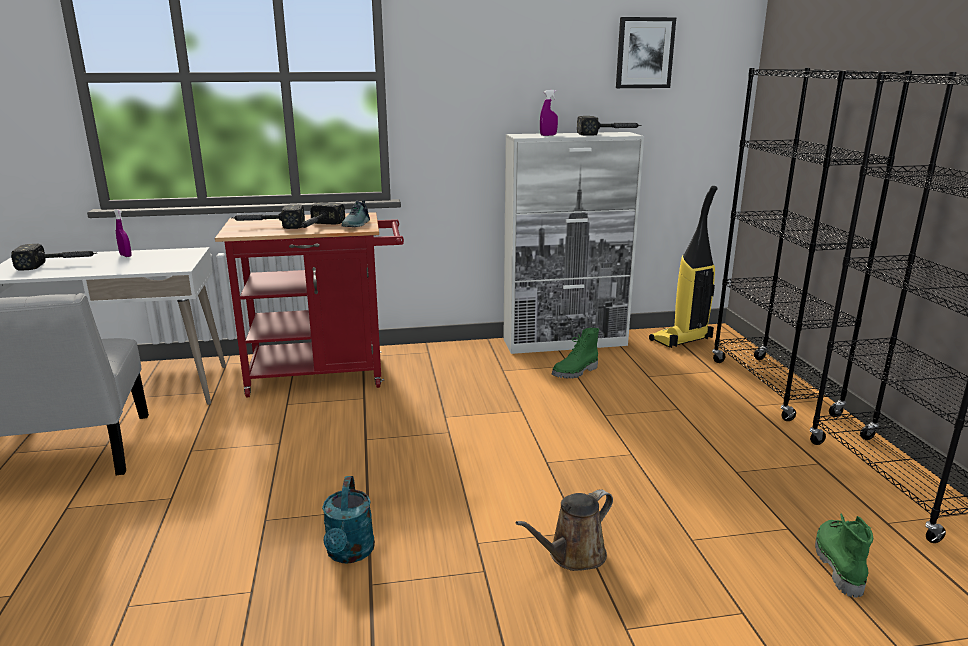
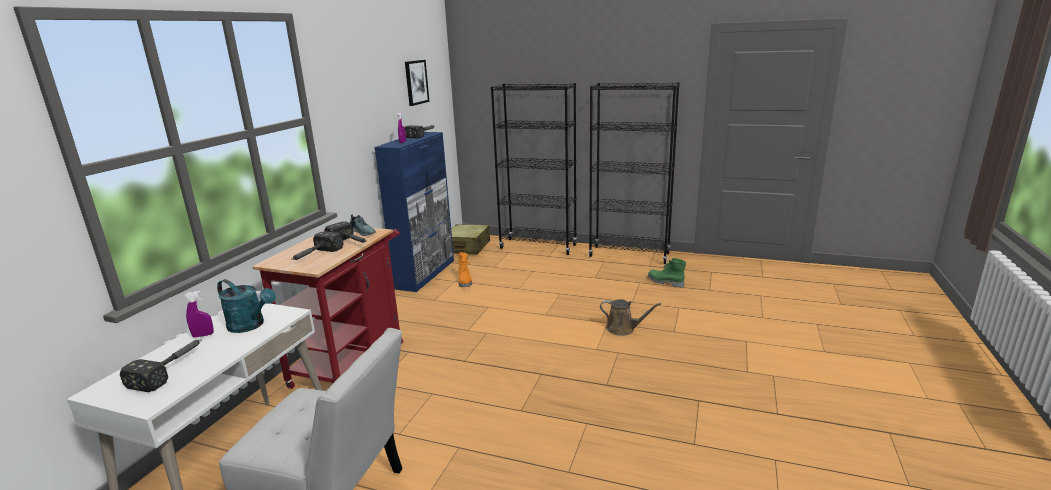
camera: 60 degrees left, 0 degrees up
(349, 553) = (577, 386): turquoise watering can -> turquoise watering can (250, 326)
(565, 342) = (425, 274): white cabinet -> blue cabinet
(573, 555) = (623, 329): brown watering can -> brown watering can turned 60 degrees counterclockwise
(576, 372) = (465, 282): green boot -> orange boot
(681, 340) = (467, 247): vacuum cleaner -> beige suitcase

